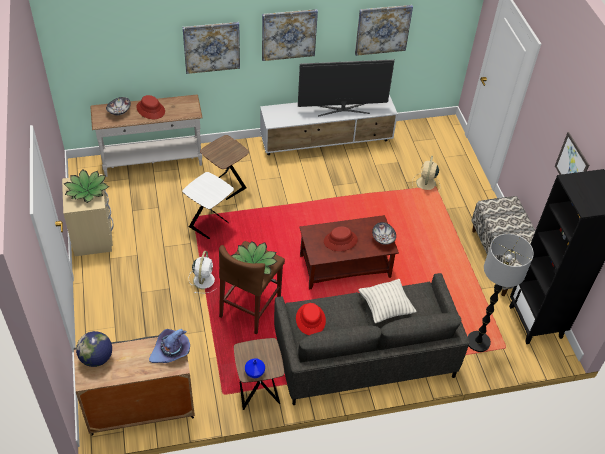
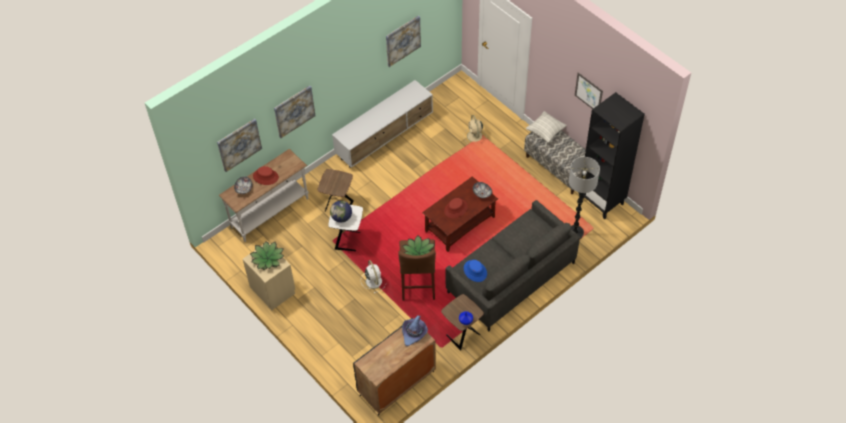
camera: 25 degrees left, 5 degrees up
(96, 358) = (372, 361): globe -> globe (341, 217)
(289, 34) = (343, 76): picture -> picture (239, 144)
(310, 319) = (475, 271): red hat -> blue hat
(342, 109) = (392, 109): television -> none
(385, 308) = (515, 240): pillow -> pillow (545, 132)

